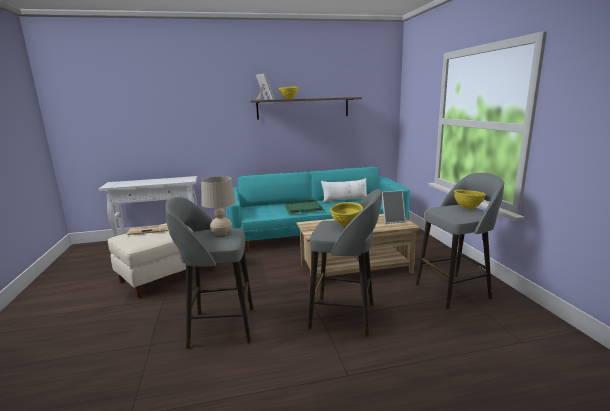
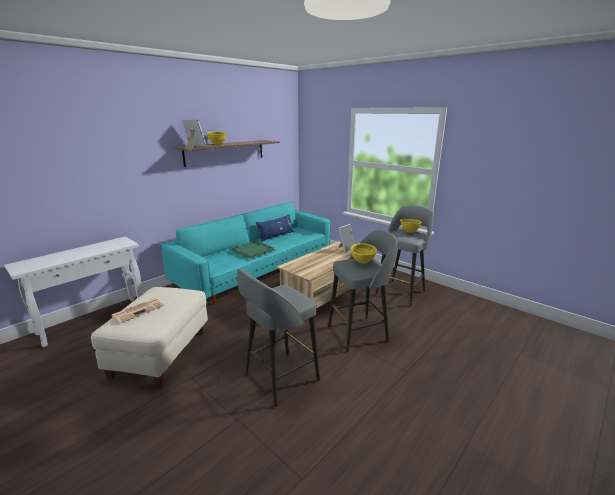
camera: 35 degrees left, 5 degrees up
(221, 233) = (283, 293): beige table lamp -> none
(345, 200) = (276, 236): white pillow -> blue pillow

